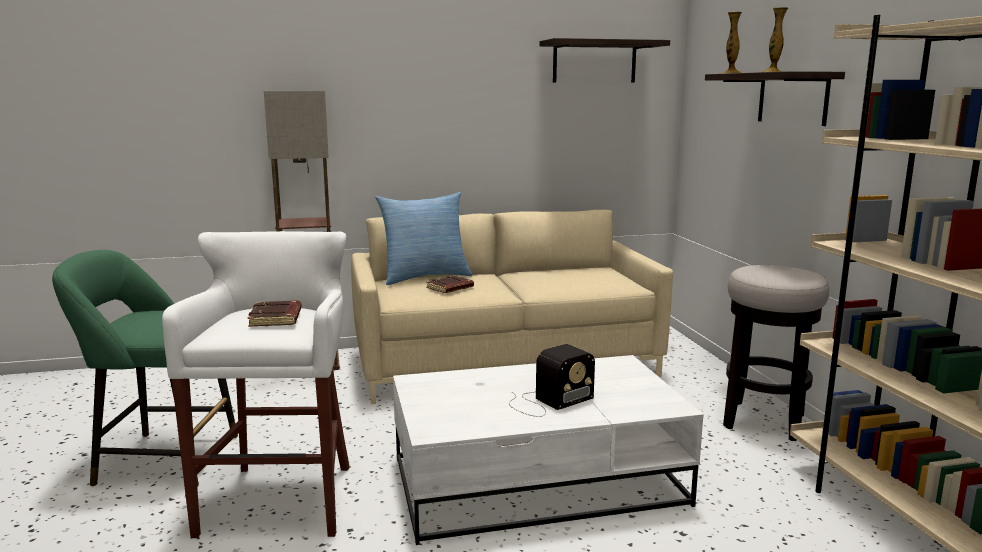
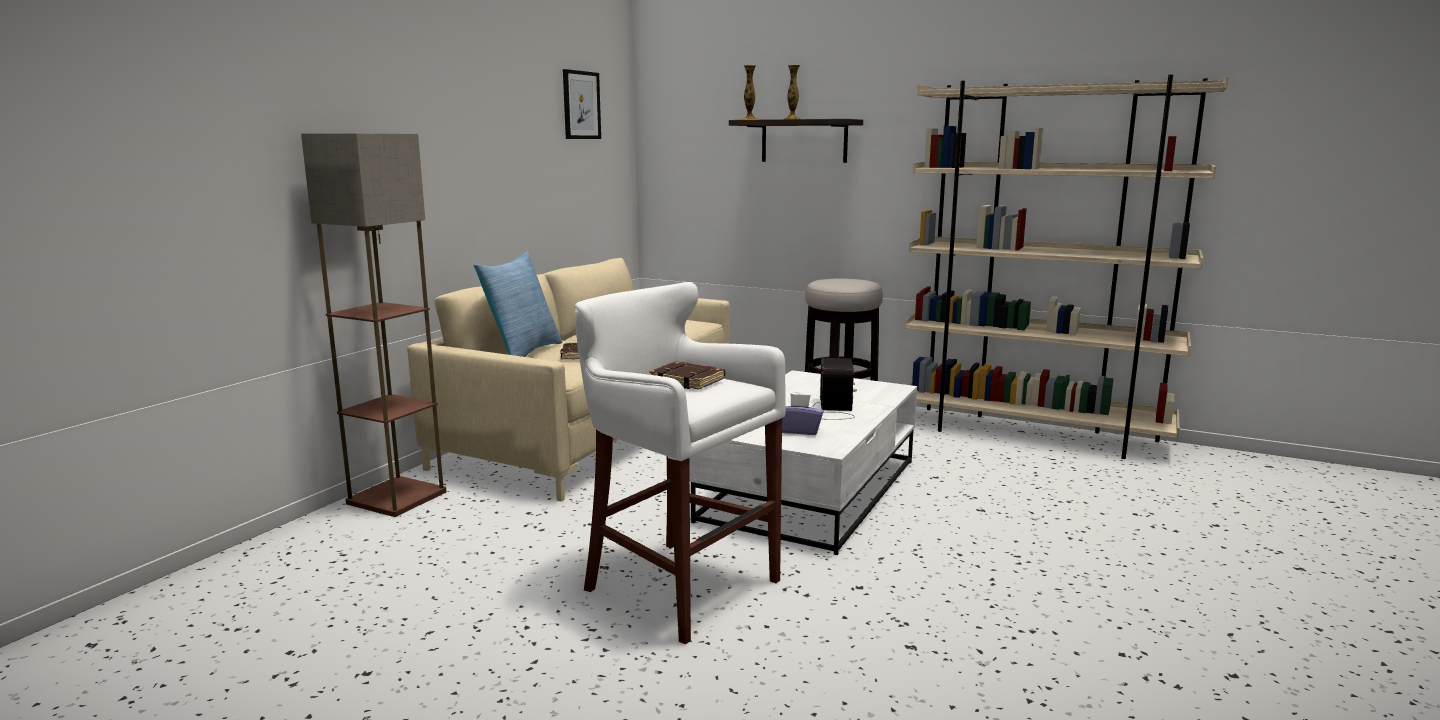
camera: 50 degrees left, 0 degrees up
(160, 459) = (478, 628): green stool -> none
(462, 407) = (798, 430): none -> purple tissue box
(594, 62) = (581, 105): shelf -> picture

